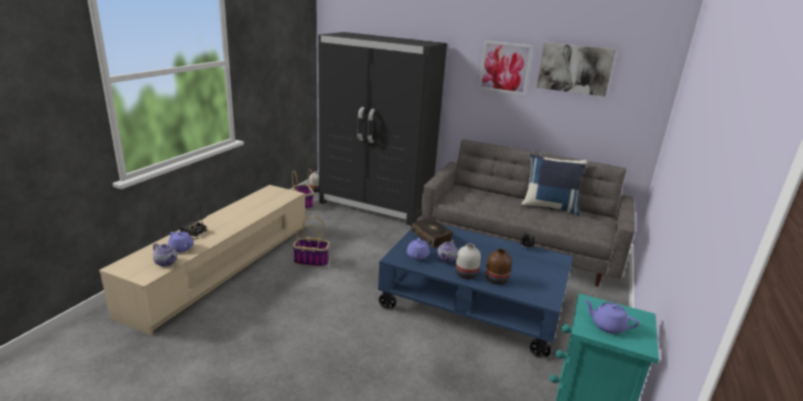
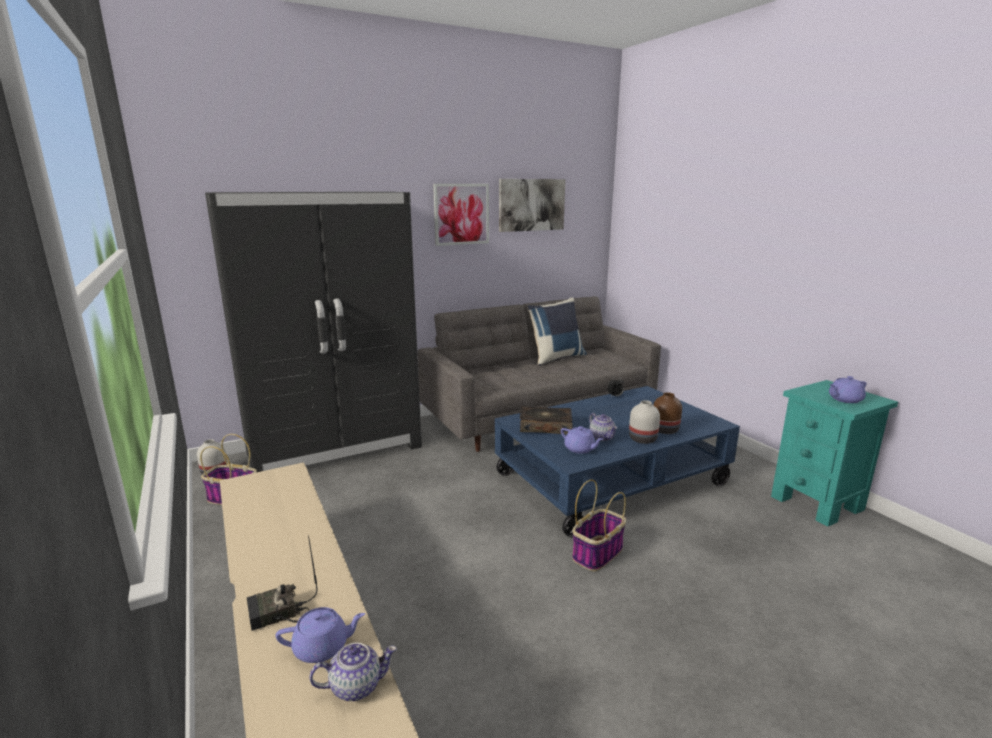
camera: 50 degrees left, 5 degrees down
(312, 261) = (403, 551): basket -> basket (597, 553)

